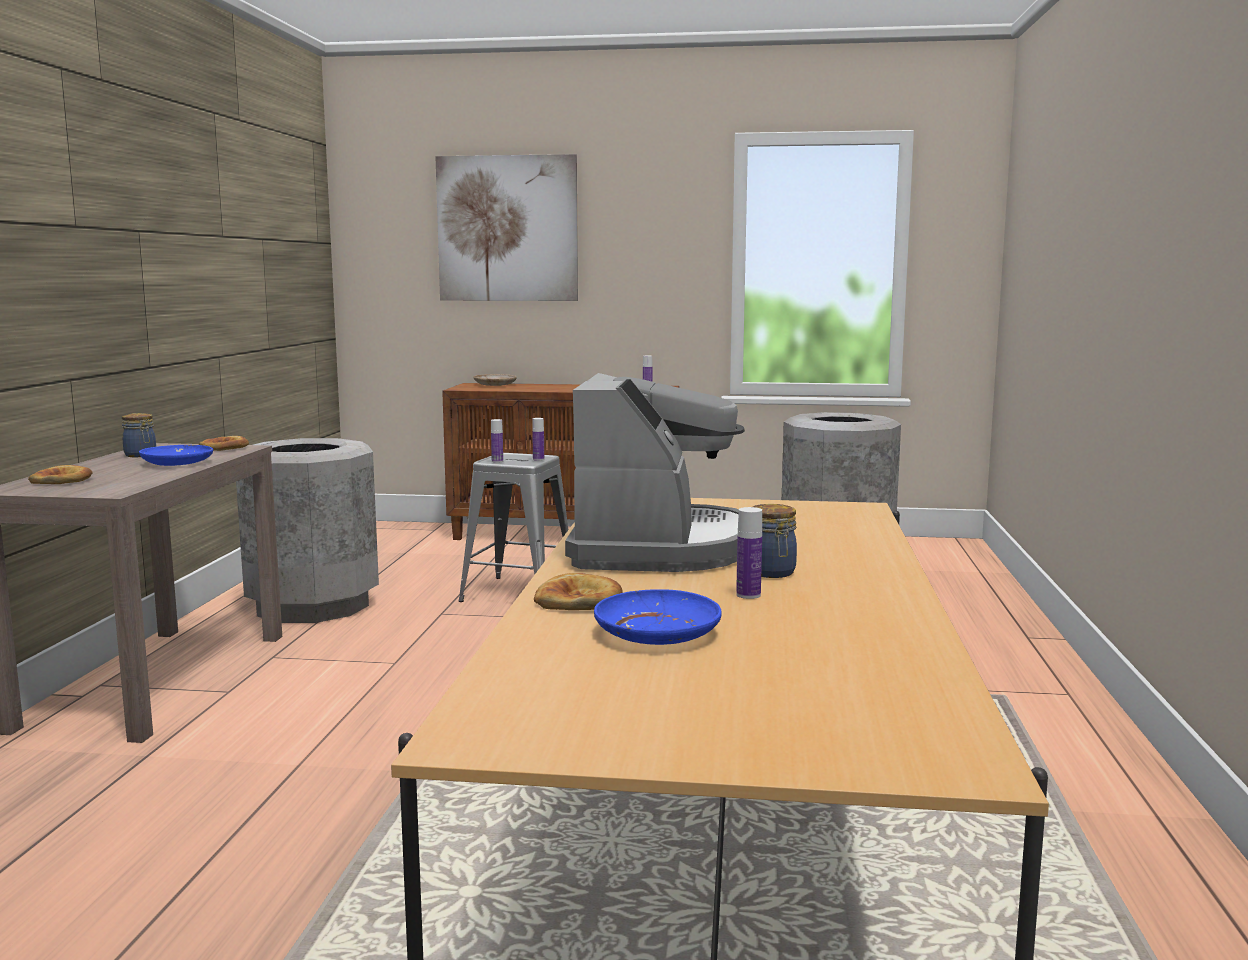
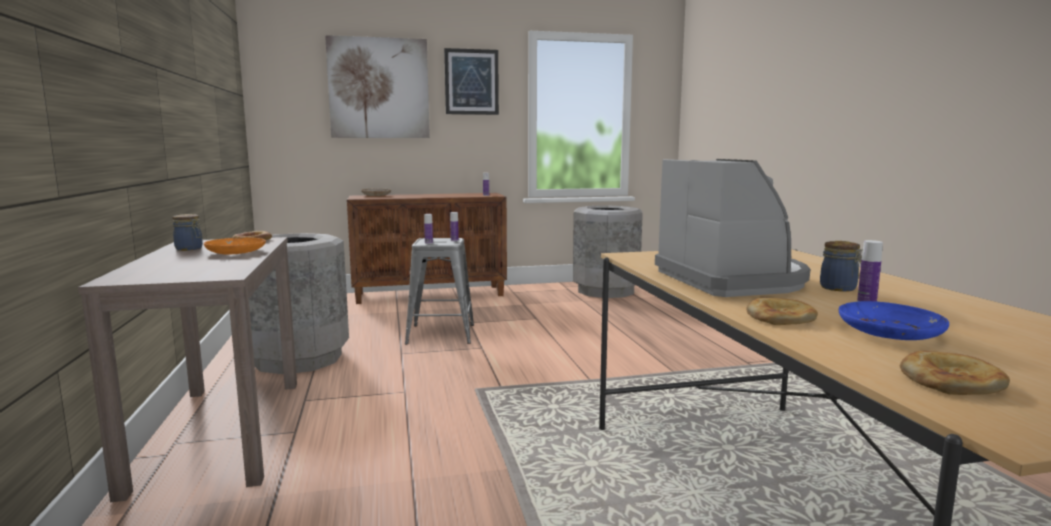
camera: 20 degrees left, 0 degrees up
(62, 481) = (157, 270): bread -> bread (951, 380)
(177, 463) = (235, 252): blue plate -> orange plate
(643, 216) = (471, 82): none -> picture

